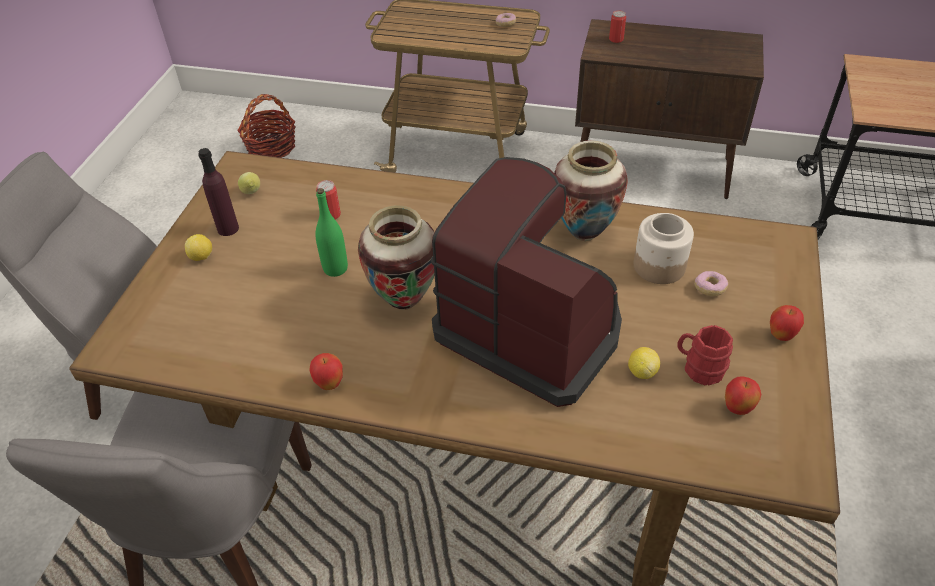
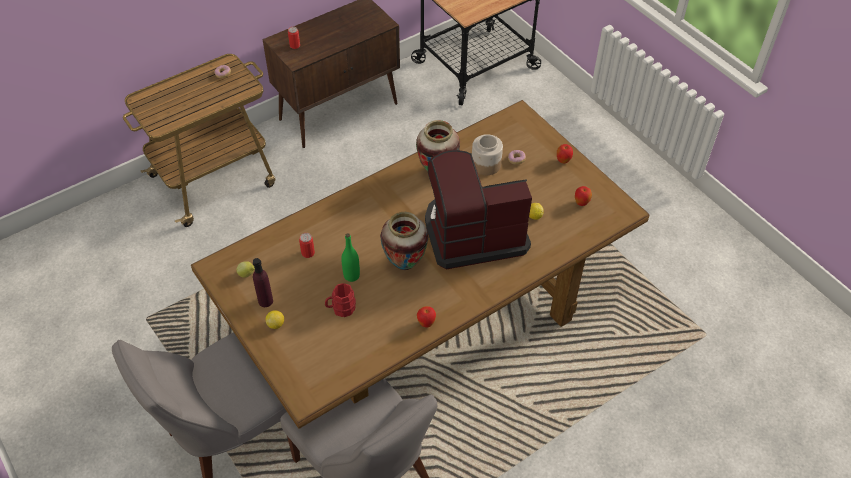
camera: 50 degrees left, 5 degrees up
(271, 147) = (73, 263): basket -> none
(699, 368) = (551, 198): red mug -> red mug (341, 309)

